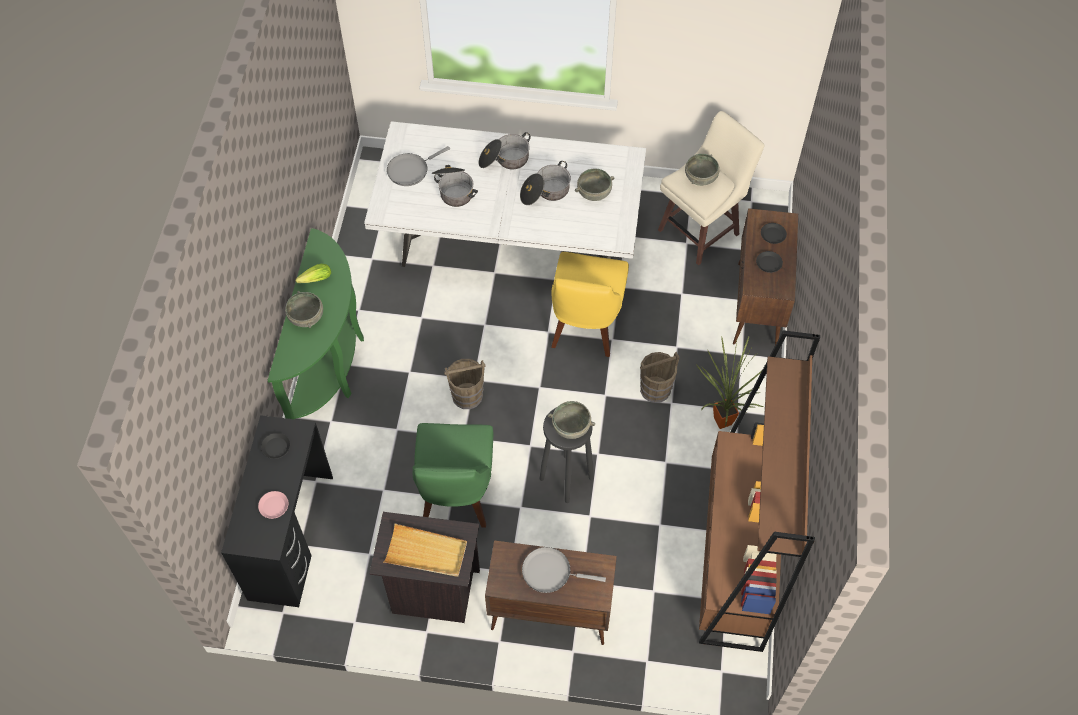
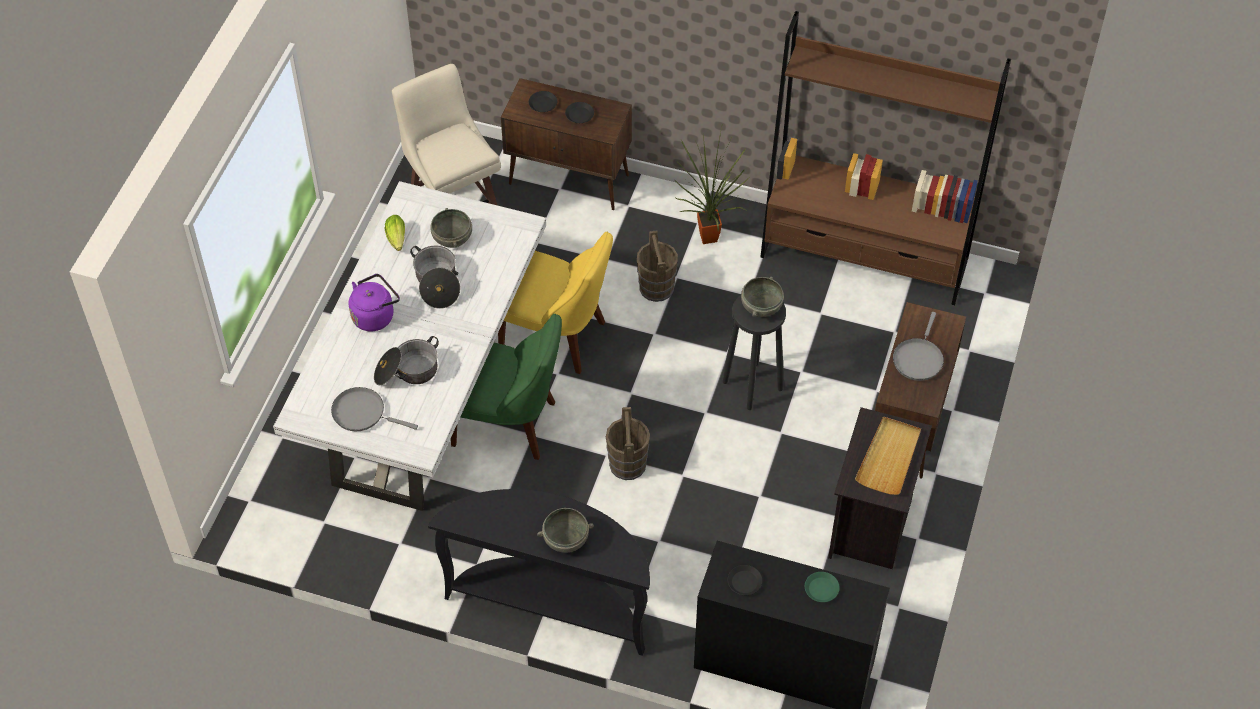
camera: 80 degrees left, 5 degrees down
(274, 506) = (821, 589): pink plate -> green plate
(314, 280) = (511, 527): lettuce -> lettuce (396, 240)
(331, 364) = (552, 603): green console table -> black console table
(410, 170) = (362, 413): grey frying pan -> grey frying pan turned 135 degrees clockwise
(455, 495) = (756, 491): green chair -> green chair (509, 424)
(504, 159) = (375, 315): cooking pot -> purple kettle
(701, 178) = (447, 148): grey bowl -> none

